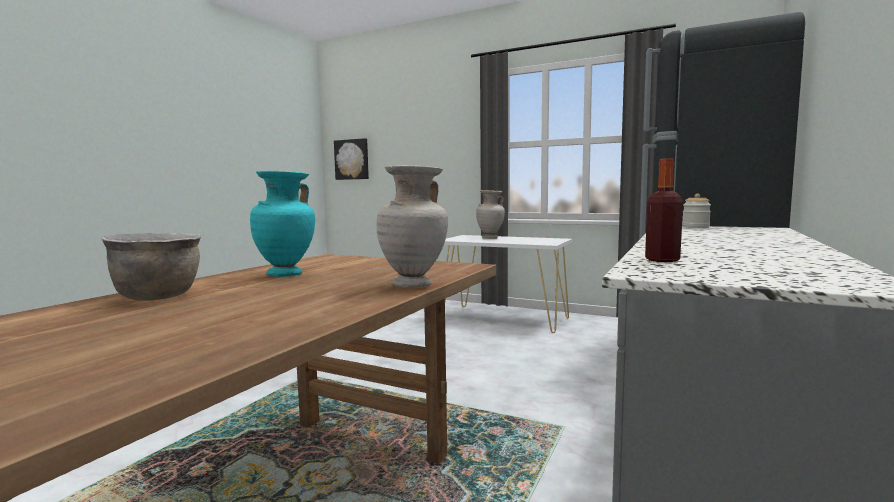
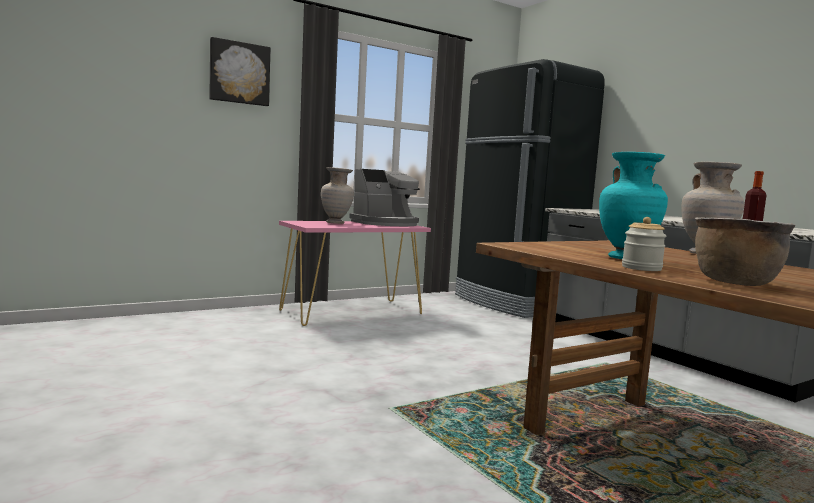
camera: 60 degrees left, 0 degrees up
(352, 159) = (59, 95): picture -> picture (239, 73)
(504, 318) = (352, 312): white console table -> pink console table
(538, 240) = (386, 223): none -> coffee machine
(695, 227) = (579, 209): jar -> jar (641, 268)

